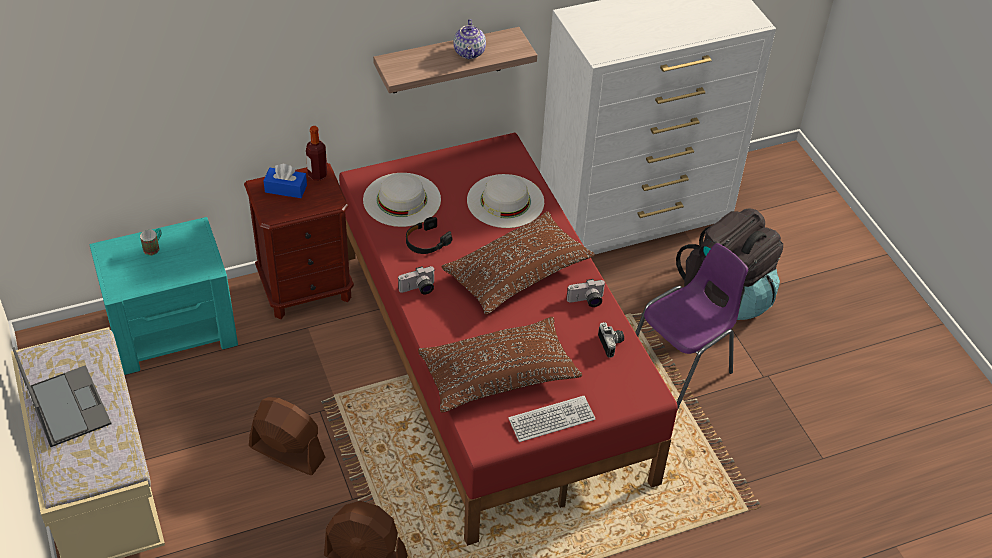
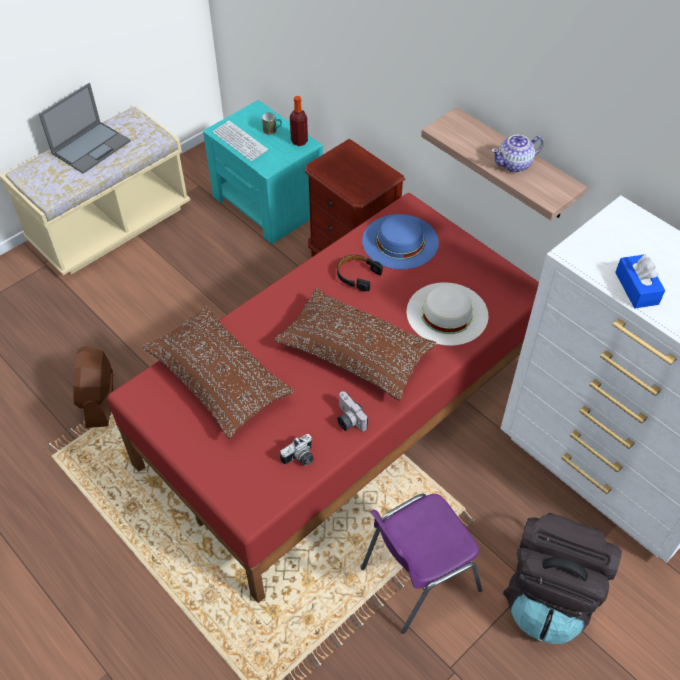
camera: 70 degrees right, 5 degrees up
(286, 189) = (354, 163): blue tissue box -> blue tissue box (636, 288)
(287, 452) = (181, 313): brown fan -> none
(317, 175) = (384, 175): bottle -> bottle (299, 141)
(401, 199) = (400, 241): white hat -> blue hat
(418, 289) = (295, 290): camera -> none
(551, 420) = (181, 438): keyboard -> keyboard (240, 142)
(681, 369) = (417, 579): purple chair -> purple chair turned 120 degrees clockwise

